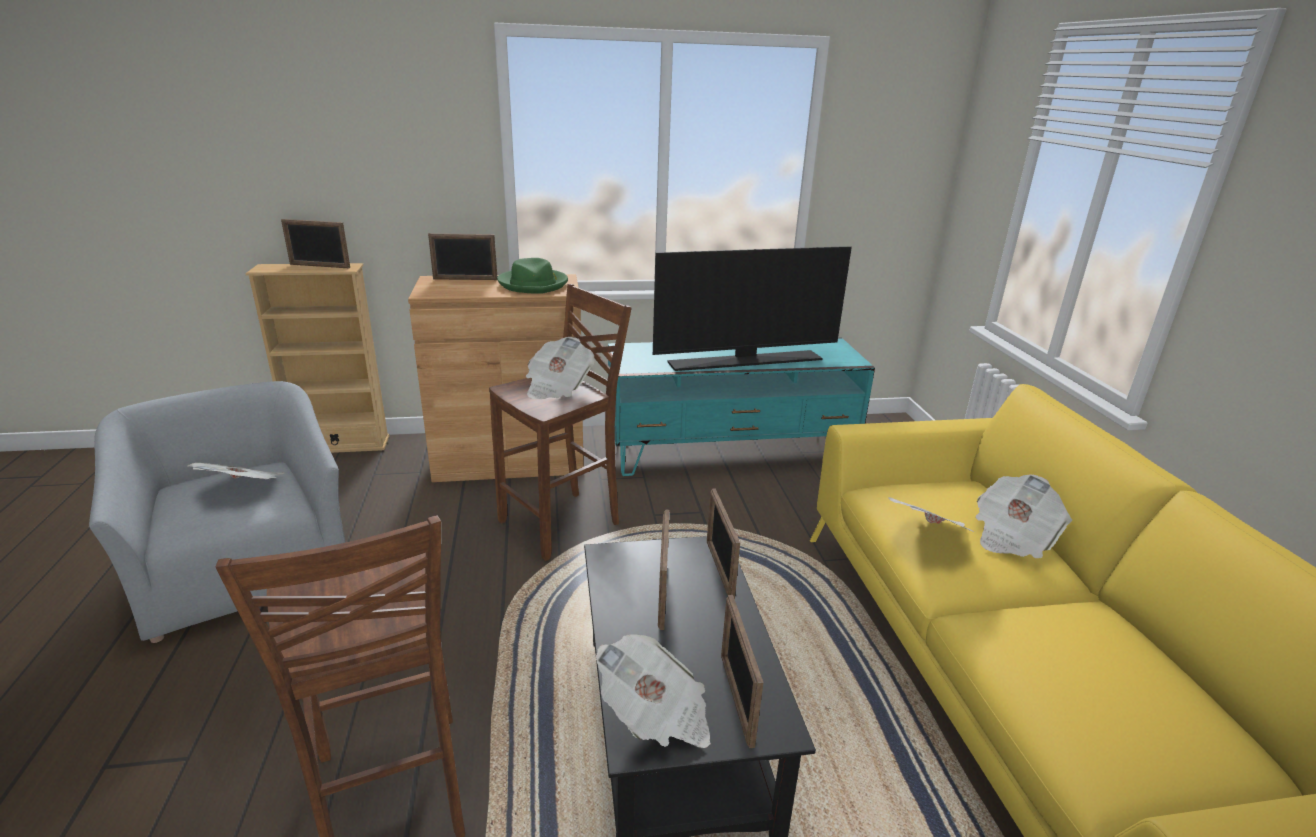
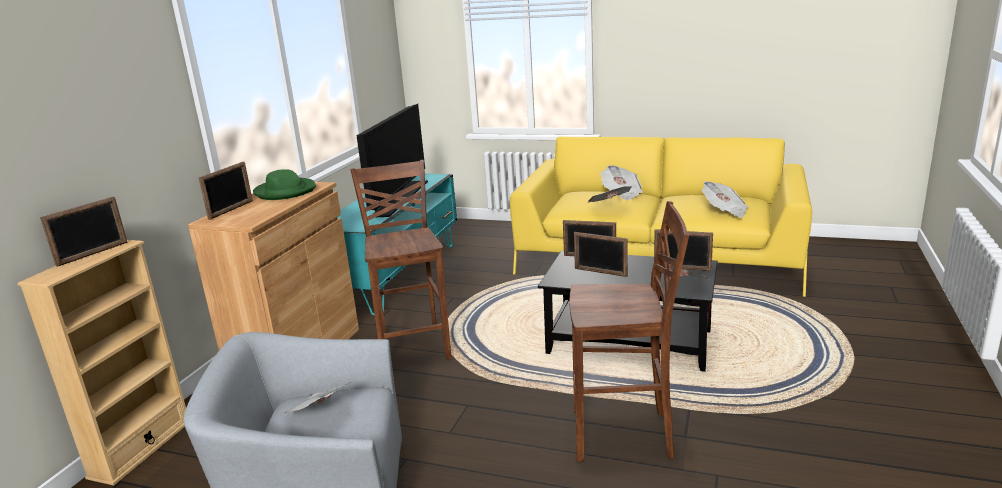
camera: 60 degrees left, 5 degrees down
(557, 387) = (394, 239): newspaper -> newspaper (725, 211)

